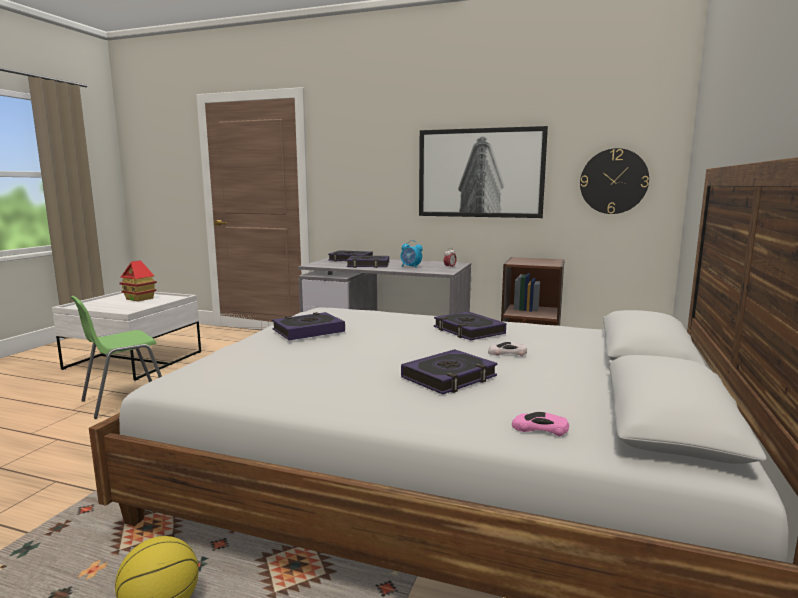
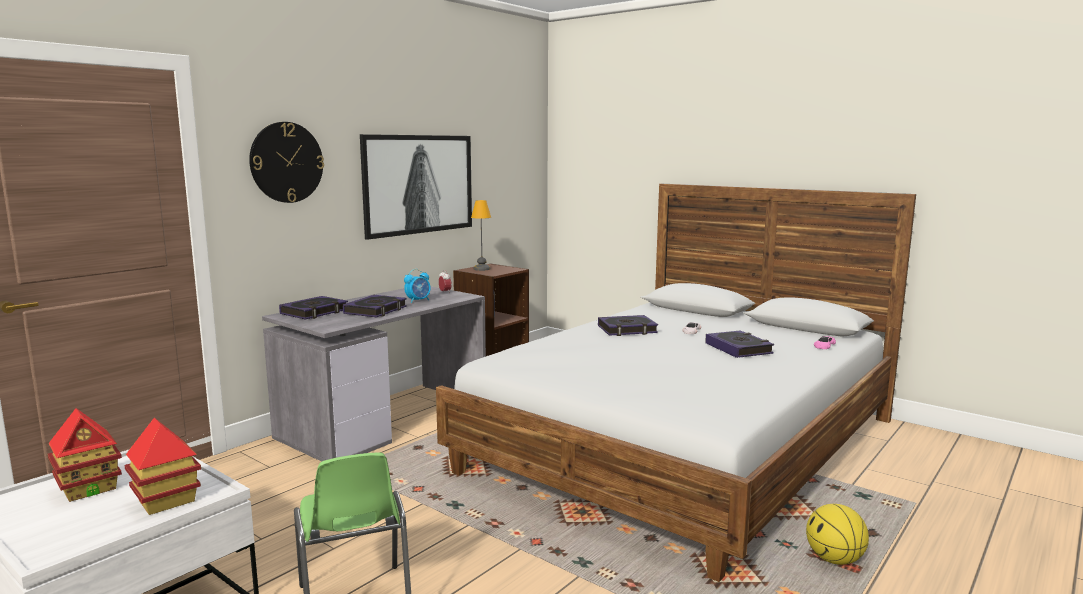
camera: 70 degrees left, 0 degrees up
(121, 308) = (166, 501): none -> toy house
(308, 331) = (593, 369): book -> none
(530, 259) = (481, 269): none -> table lamp
(613, 181) = (511, 187): wall clock -> wall clock (286, 162)

